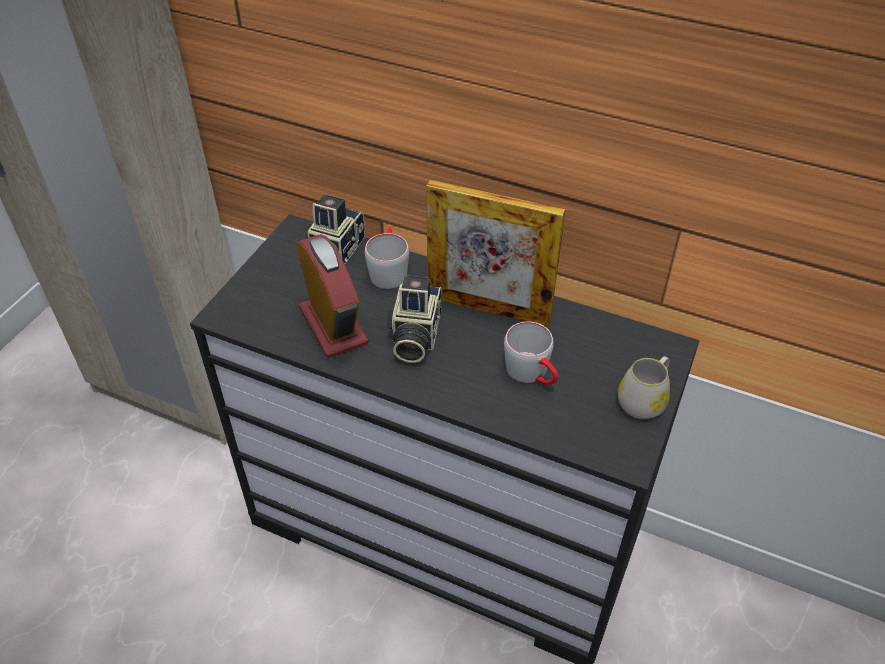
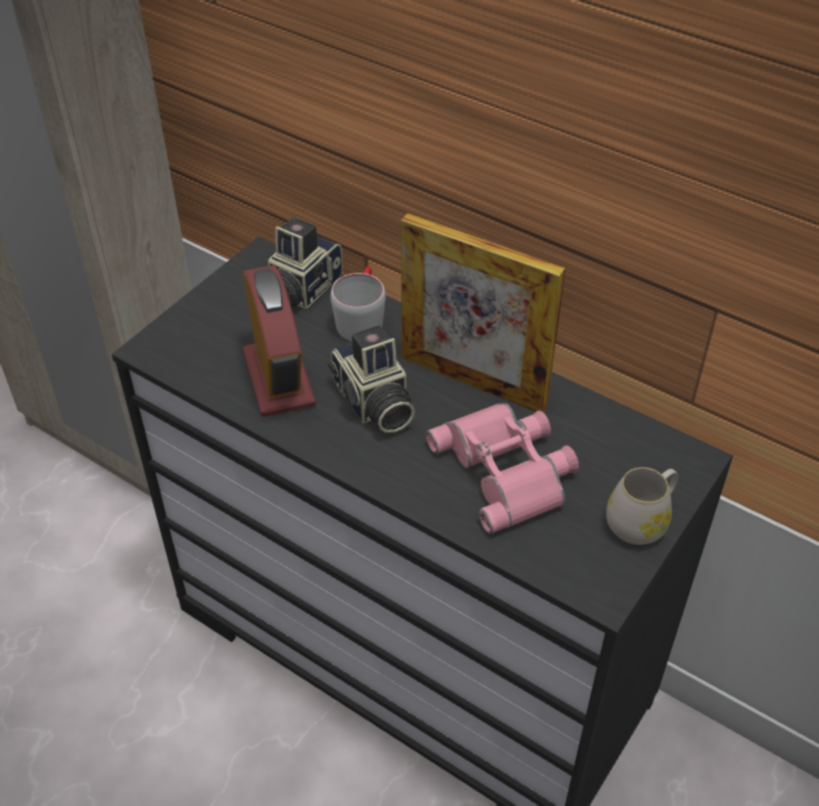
camera: 10 degrees right, 0 degrees up
(414, 336) = (373, 403): camera -> camera turned 45 degrees counterclockwise
(533, 374) = (508, 470): grey mug -> pink binoculars

